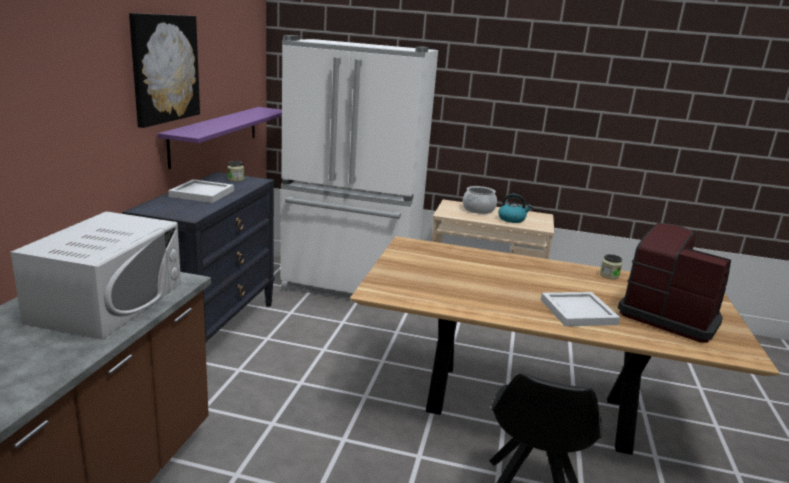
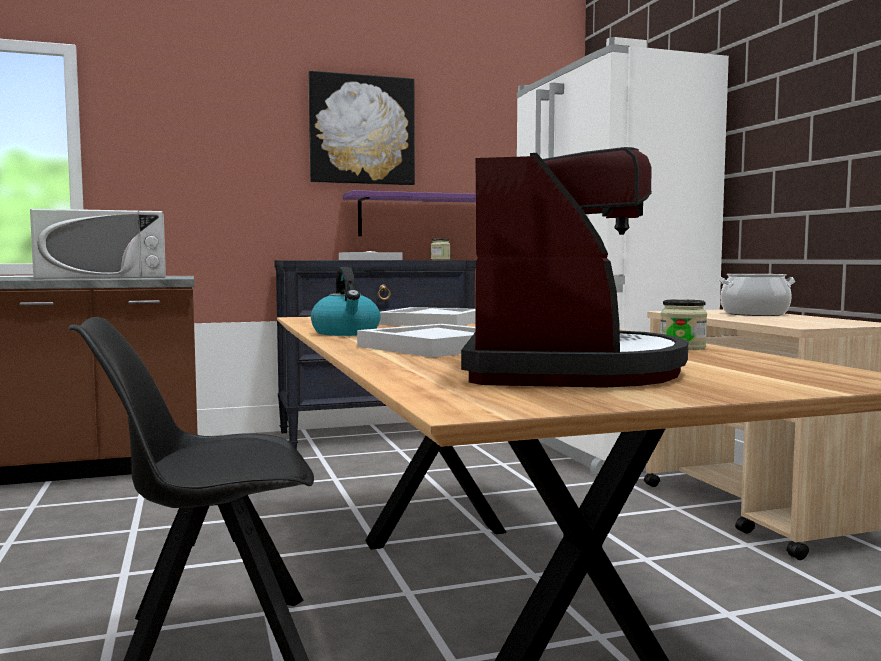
camera: 60 degrees right, 15 degrees down
(449, 275) = (432, 322): none -> white tray
(512, 219) = (776, 320): kettle -> kettle (346, 333)

